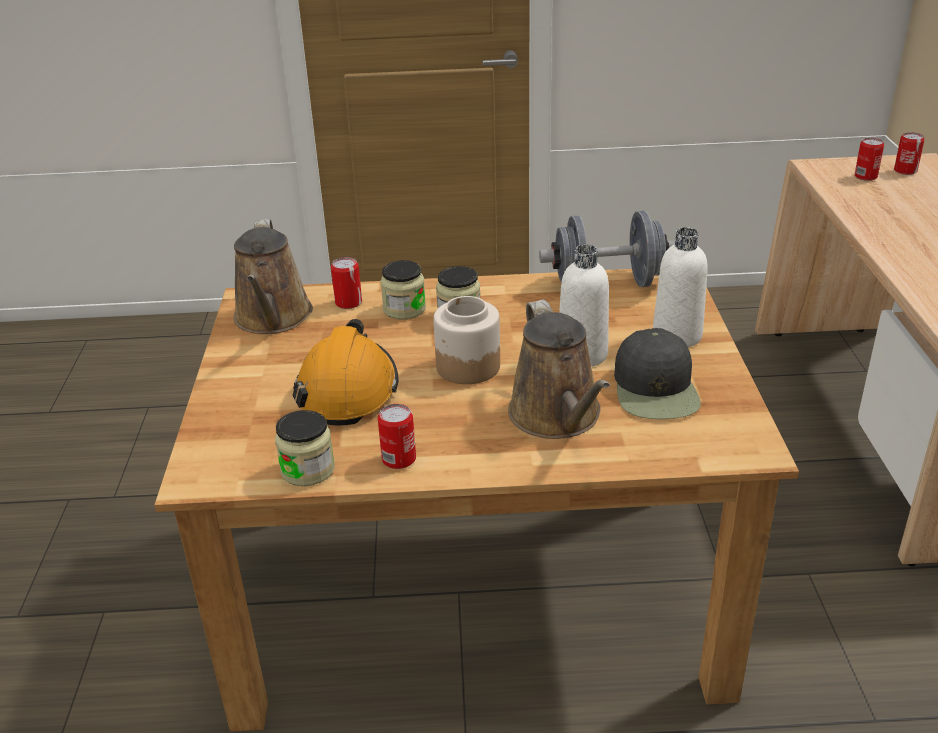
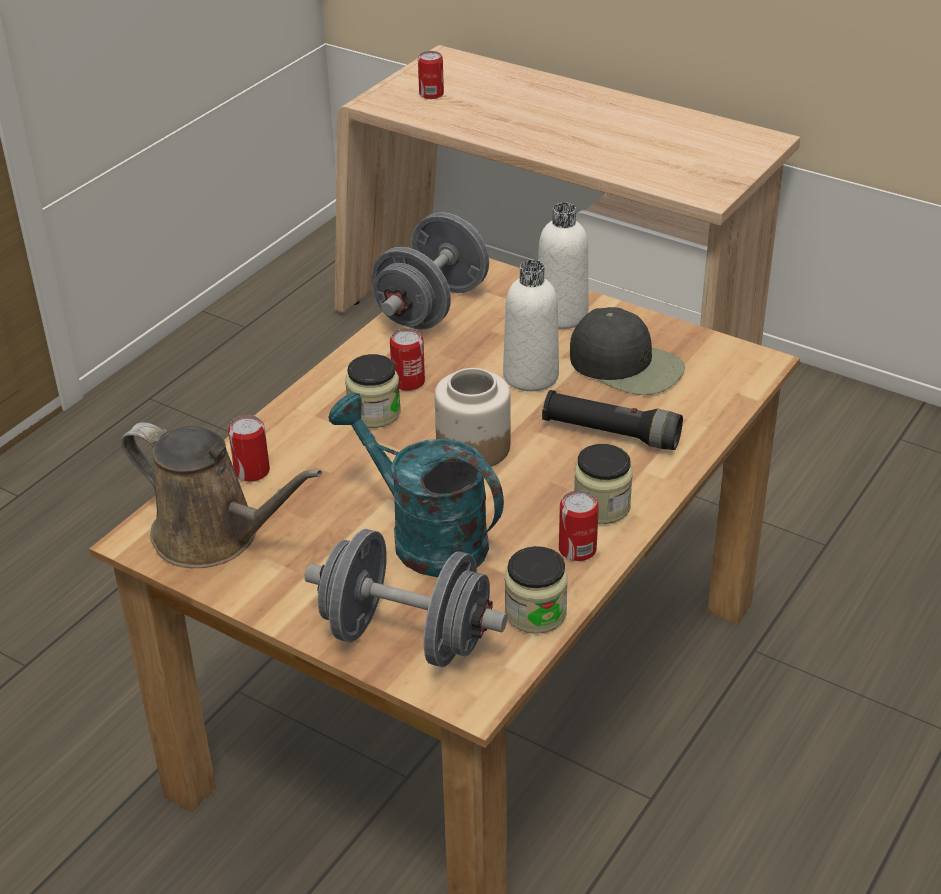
camera: 55 degrees left, 5 degrees up
(235, 427) = (406, 637): none -> grey dumbbell
(347, 390) = (425, 536): orange hard hat -> turquoise watering can
(404, 309) = (316, 441): jar -> jar (601, 506)
(558, 417) = (611, 433): brown watering can -> black flashlight
(905, 171) = (449, 74): can -> can (408, 382)

